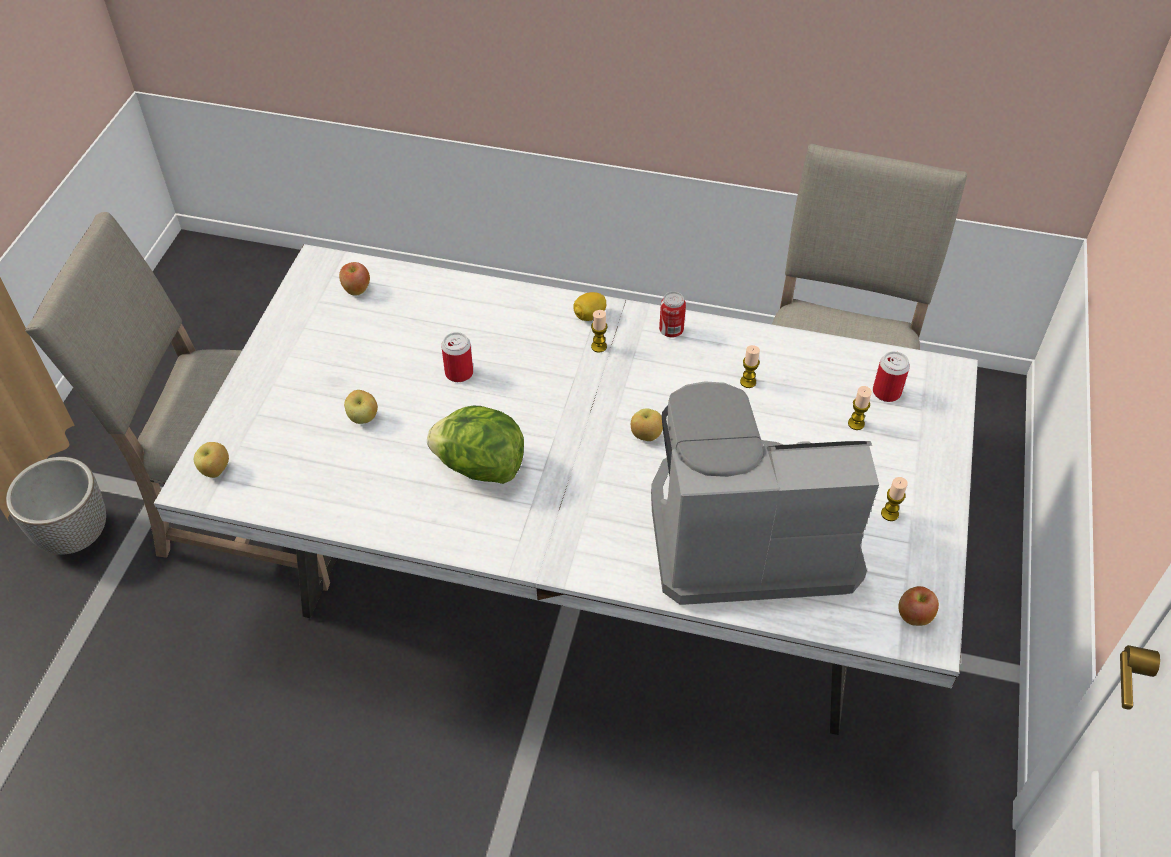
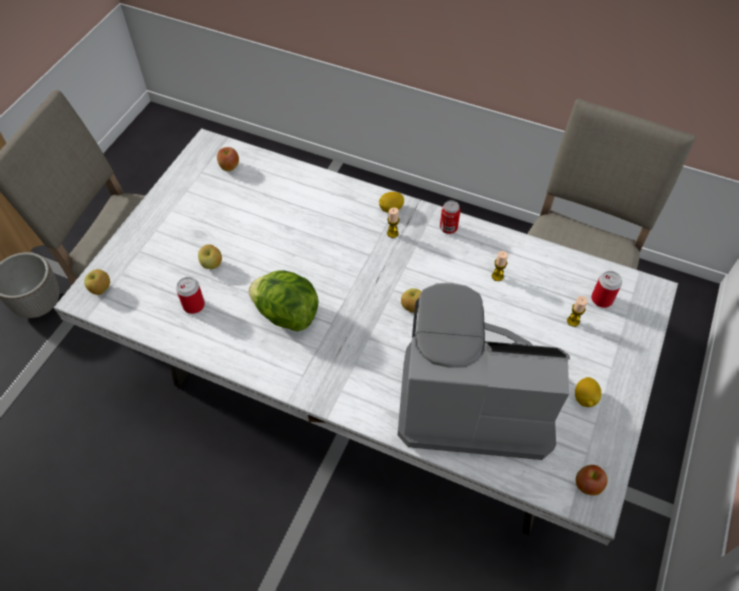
camera: 10 degrees right, 5 degrees up
(459, 373) = (287, 239): can -> can (193, 305)
(889, 514) = (585, 398): candle -> lemon

